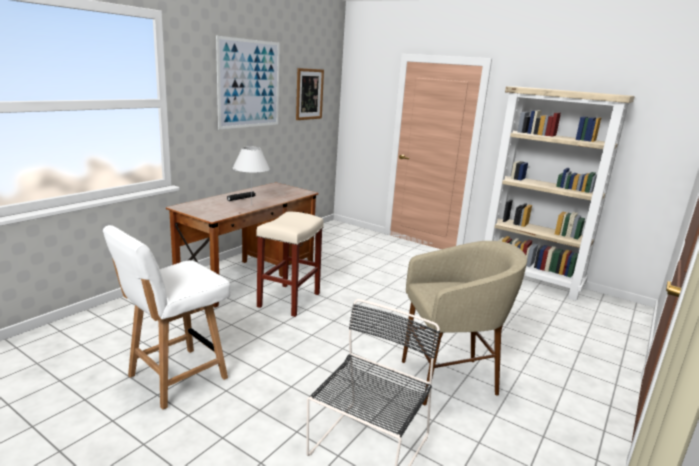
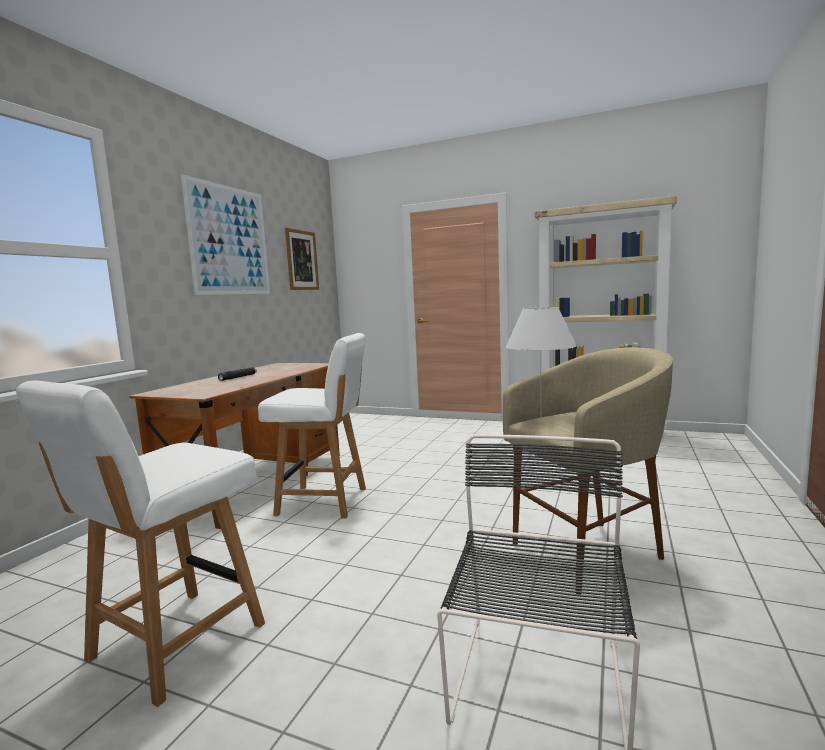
camera: 10 degrees left, 10 degrees down
(251, 205) = (254, 380): white table lamp -> white table lamp (541, 416)
(289, 300) = (324, 501): beige stool -> white chair

